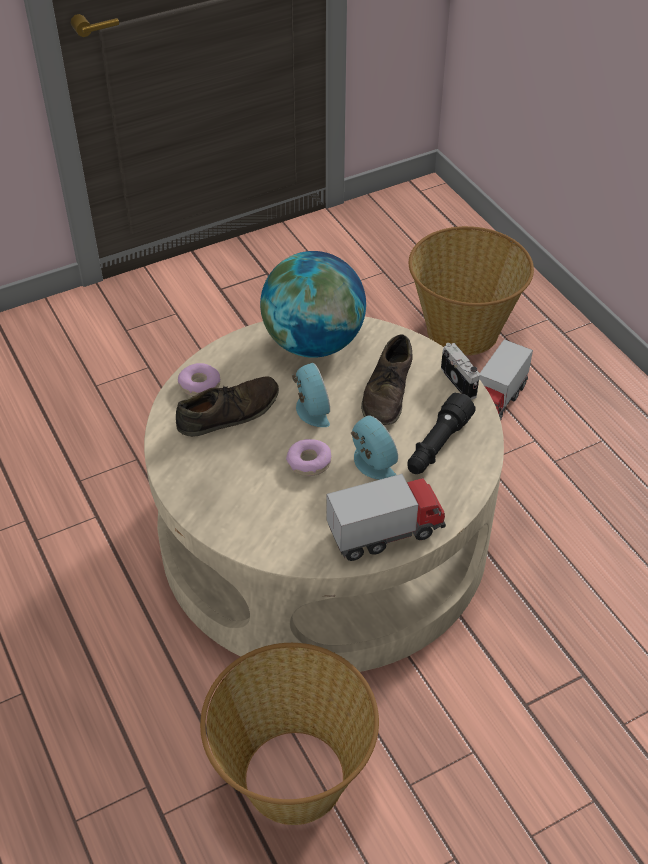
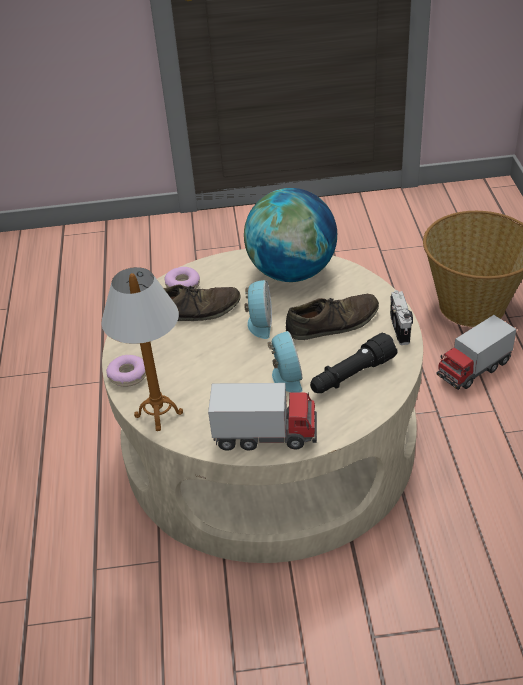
camera: 25 degrees right, 5 degrees down
(259, 541) = (159, 415): none -> table lamp
(292, 776) = (141, 630): basket -> none
(309, 462) = (234, 363): donut -> donut (128, 375)
(388, 392) = (333, 323): brown shoe -> brown shoe turned 150 degrees counterclockwise

